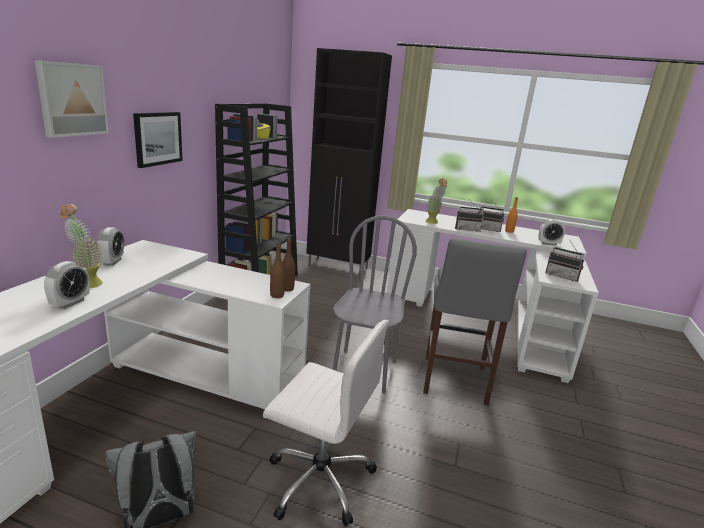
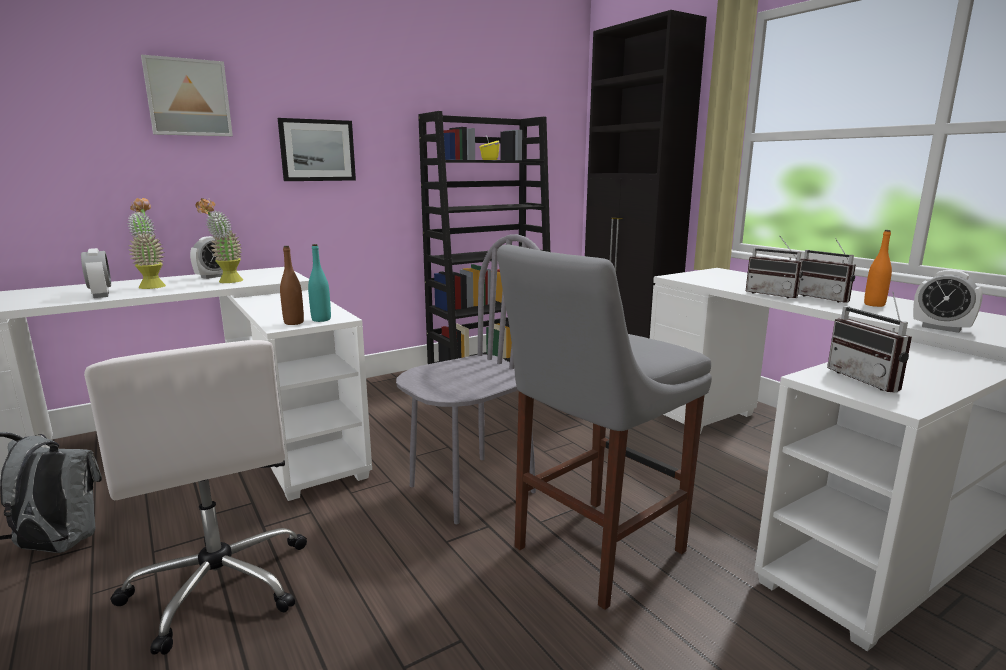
camera: 40 degrees right, 5 degrees down
(70, 303) = (101, 295): alarm clock -> alarm clock turned 90 degrees counterclockwise
(287, 289) = (321, 319): brown bottle -> turquoise bottle
(433, 223) = (720, 283): potted plant -> potted plant (226, 282)

